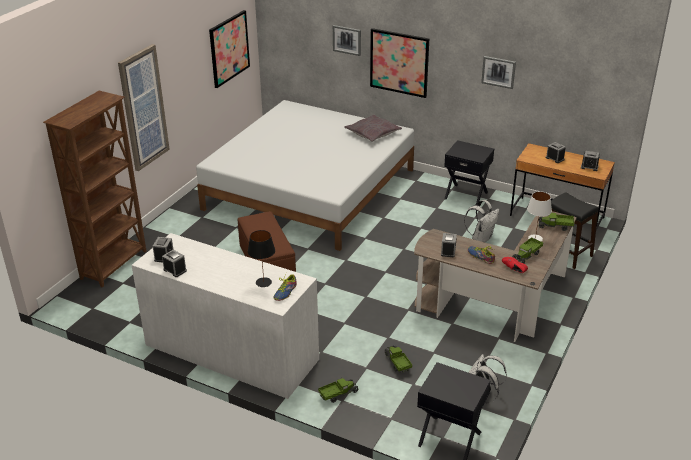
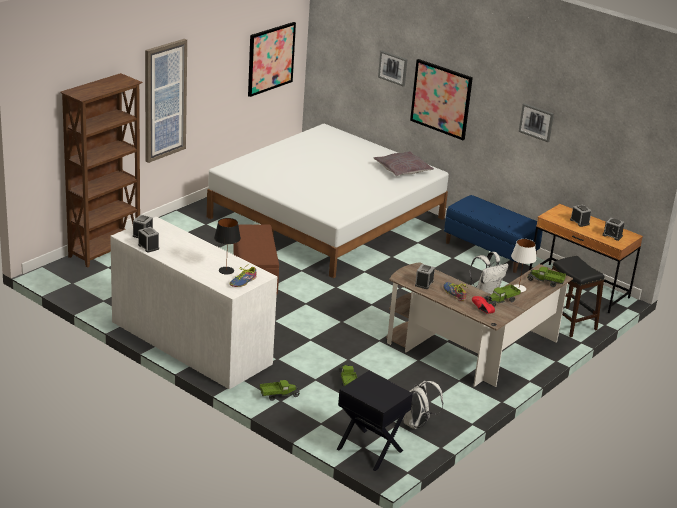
camera: 10 degrees right, 5 degrees down
(466, 195) = (490, 251): black nightstand -> blue bench

